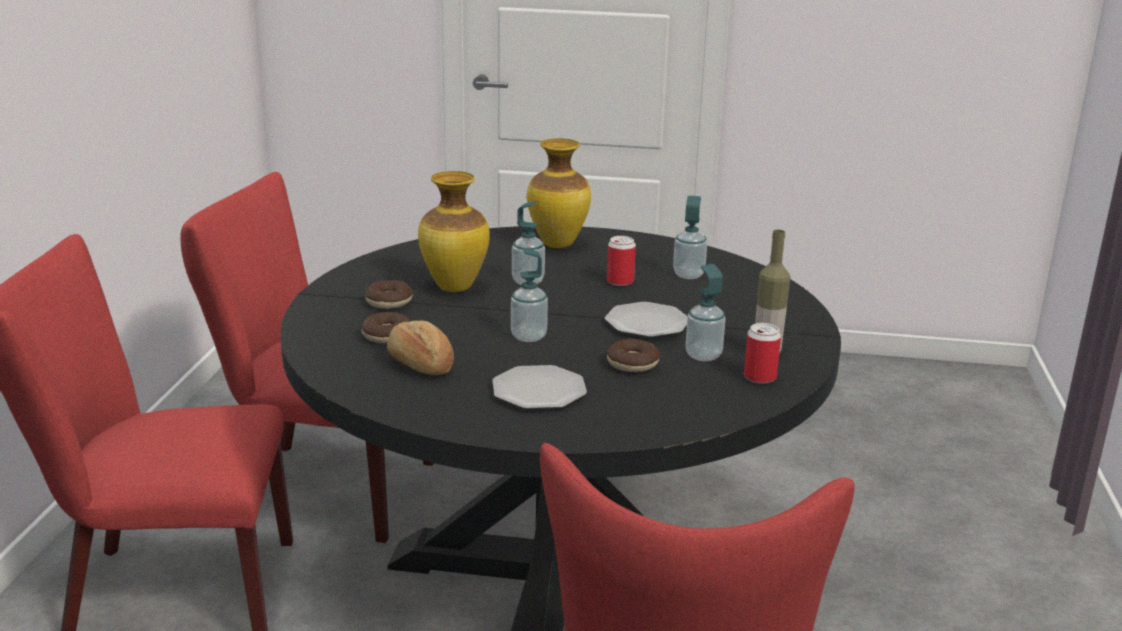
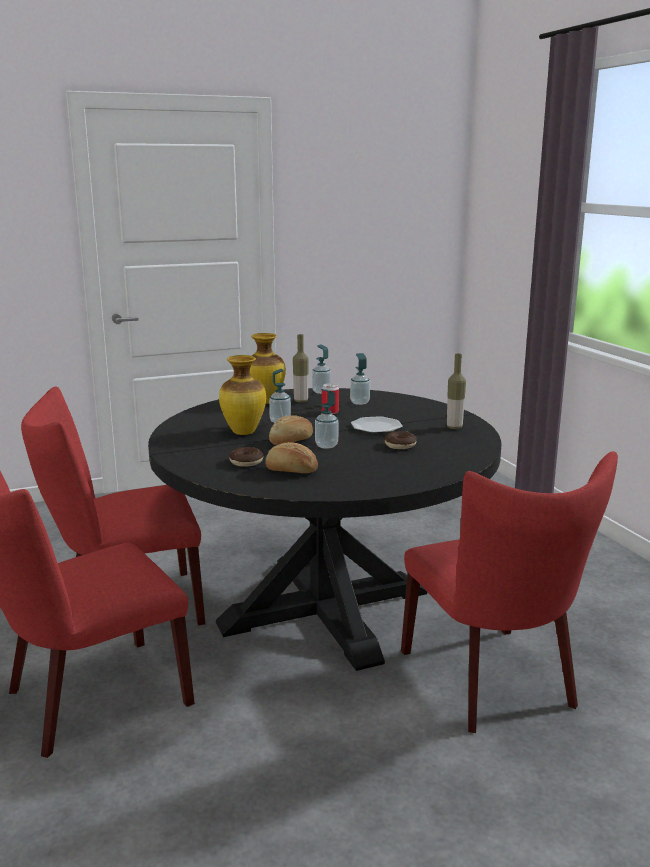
camera: 30 degrees left, 5 degrees down
(389, 302) = (217, 447): donut -> none
(494, 317) = (292, 441): none -> bread
(539, 391) = (375, 467): plate -> none
(607, 254) = (301, 401): none -> bottle
(703, 355) = (427, 434): soap dispenser -> soap dispenser (321, 391)
(759, 377) = (468, 437): can -> none

